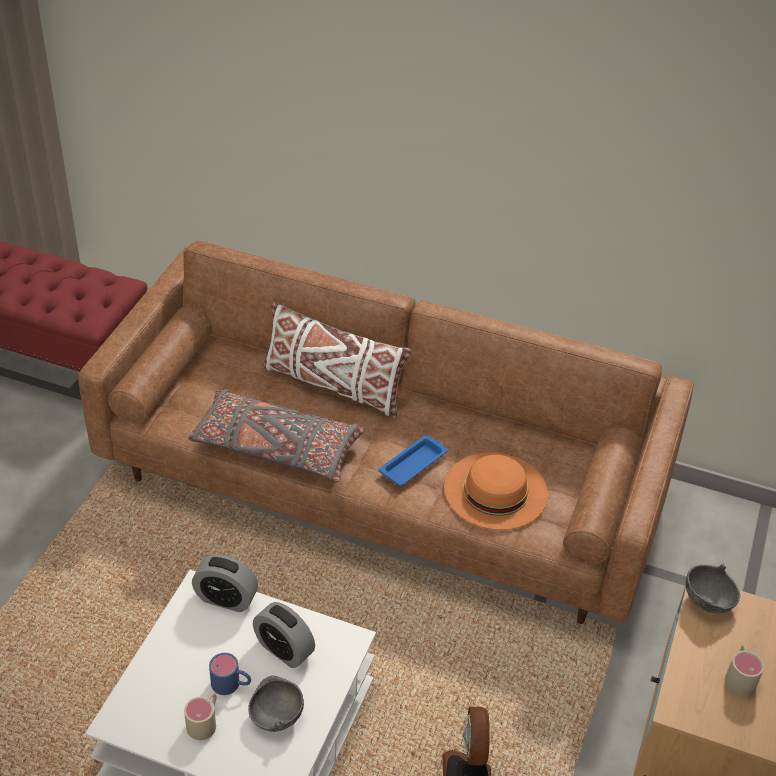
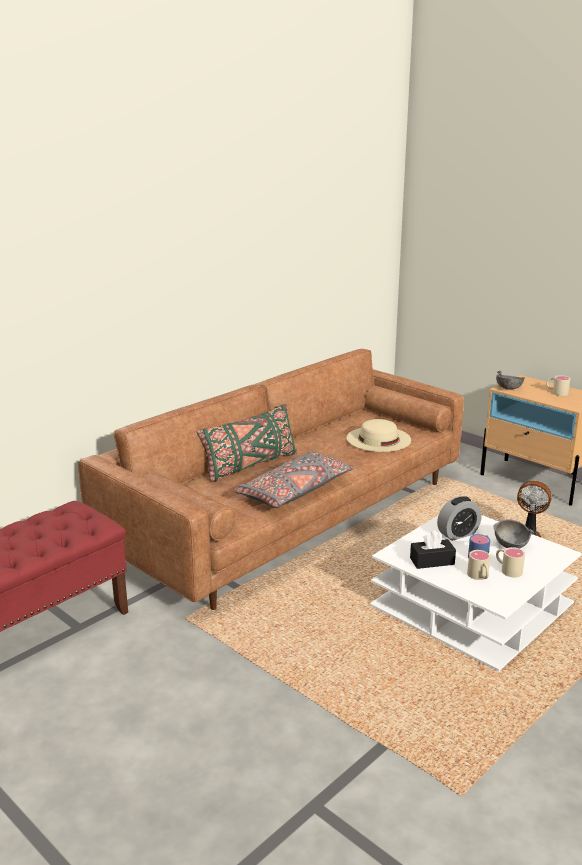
camera: 65 degrees left, 20 degrees down
(174, 692) = (480, 577): none -> beige mug
(196, 633) = (432, 561): none -> black tissue box
(226, 599) = (406, 546): alarm clock -> none
(333, 385) = (250, 465): white pillow -> green pillow
(414, 463) = (342, 454): blue tray -> none
(495, 490) = (378, 439): orange hat -> beige hat

